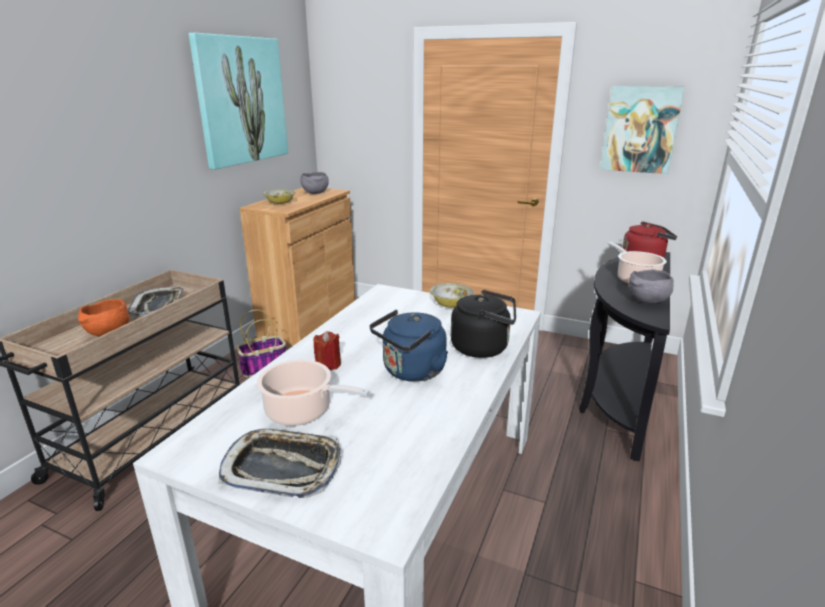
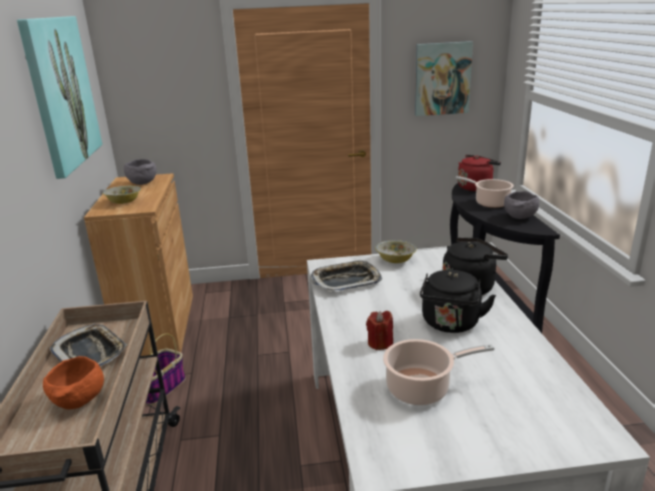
camera: 30 degrees left, 0 degrees up
(282, 468) = (479, 436): tray -> tray (346, 281)
(411, 372) = (450, 324): blue kettle -> black kettle

